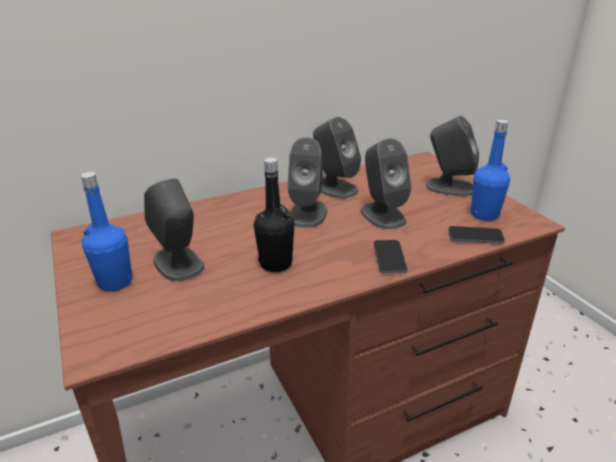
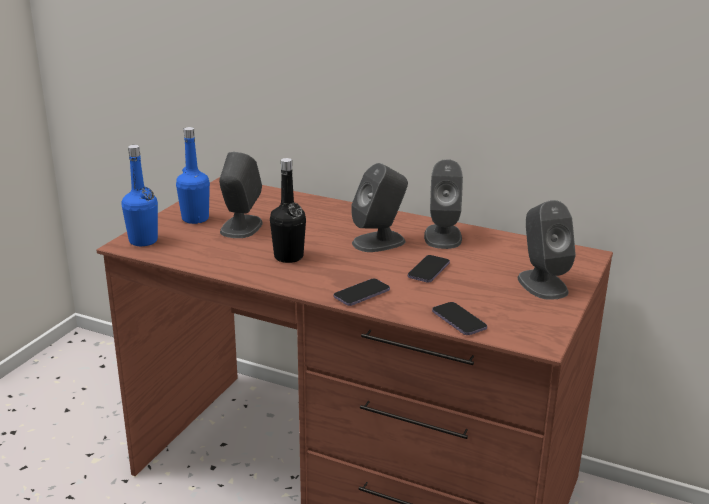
camera: 50 degrees right, 5 degrees down
(382, 215) = (428, 270): grey speaker -> phone
(484, 214) = (512, 315): blue bottle -> blue bottle (143, 241)

